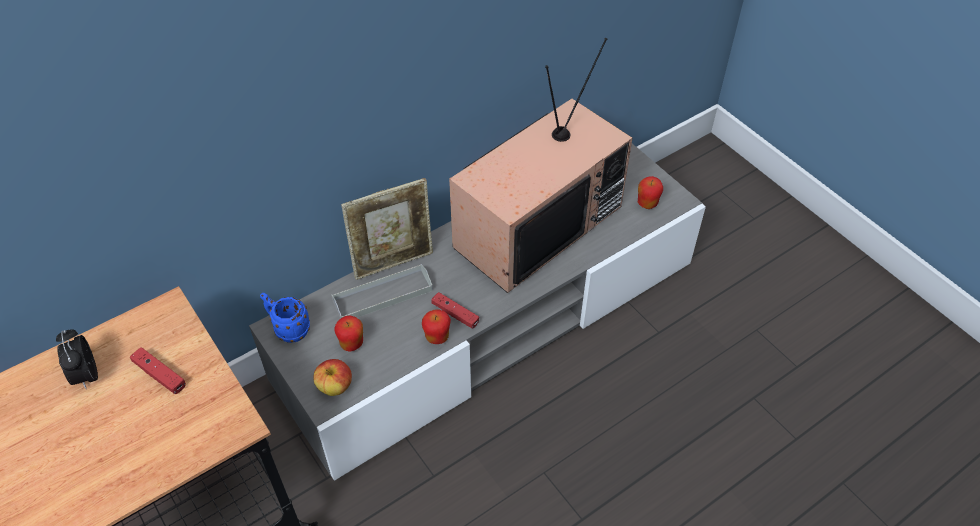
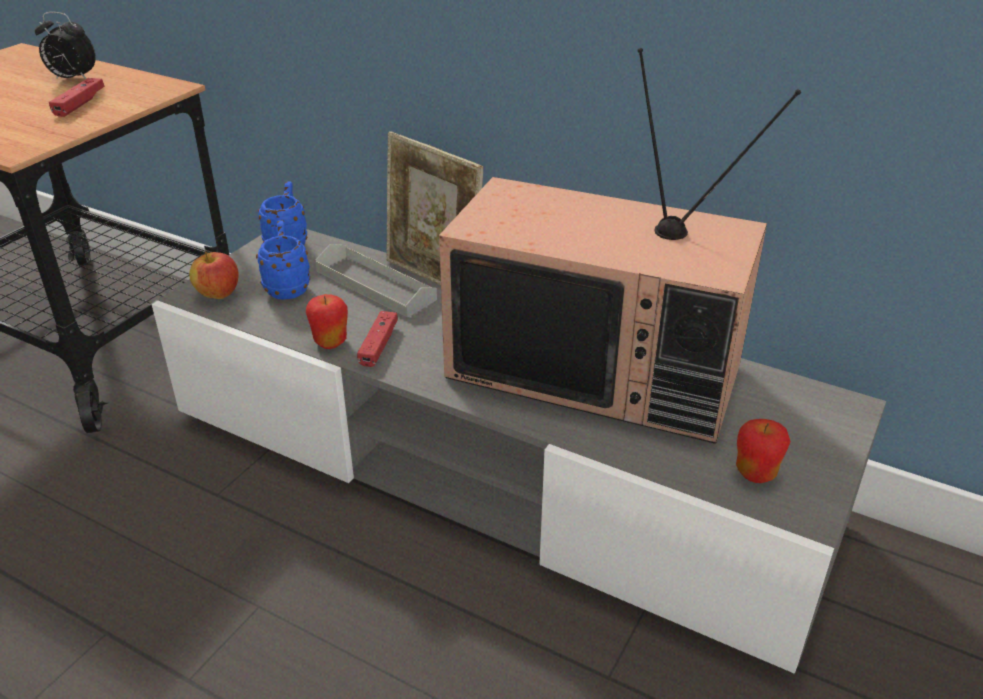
camera: 65 degrees right, 15 degrees down
(86, 375) = (72, 79): alarm clock -> alarm clock turned 120 degrees counterclockwise
(351, 344) = (287, 286): apple -> blue mug

